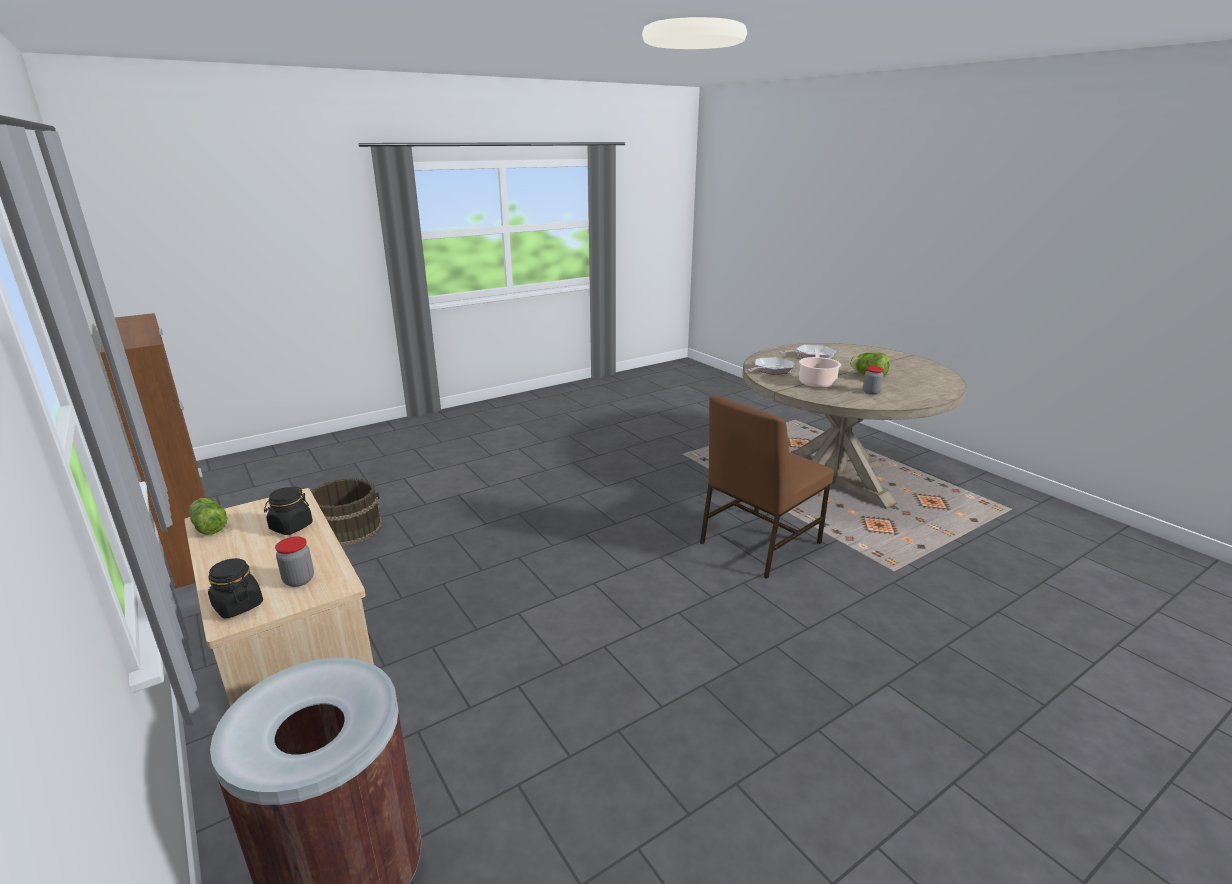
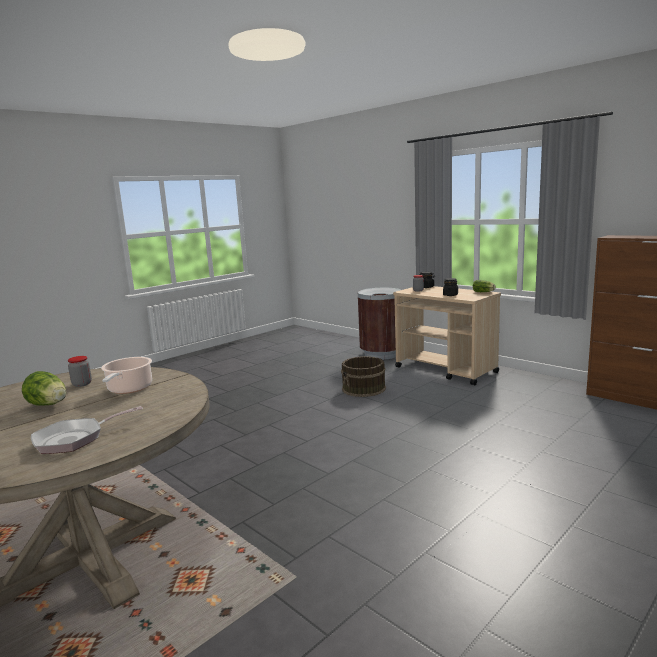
camera: 170 degrees right, 10 degrees down
(348, 528) = (568, 425): brown bucket -> brown bucket (364, 389)
(758, 543) = (225, 461): brown chair -> none
(771, 370) = (169, 401): frying pan -> none

